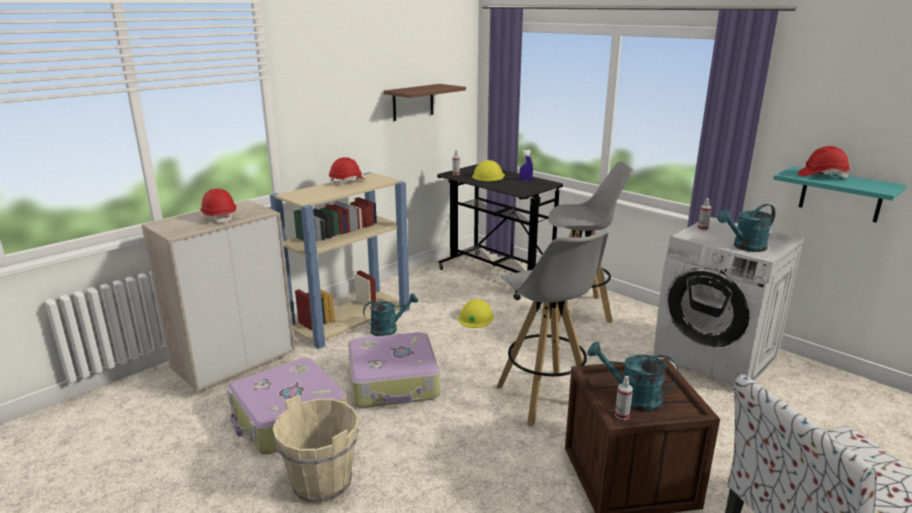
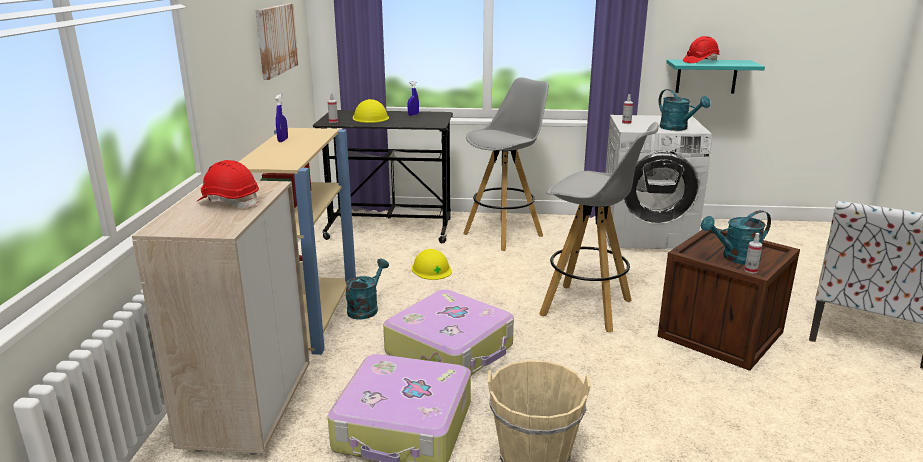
camera: 40 degrees left, 0 degrees up
(347, 182) = (283, 140): red hard hat -> blue spray bottle
(413, 102) = (276, 39): brown shelf -> picture
(745, 247) = (678, 128): turquoise watering can -> turquoise watering can turned 60 degrees counterclockwise

